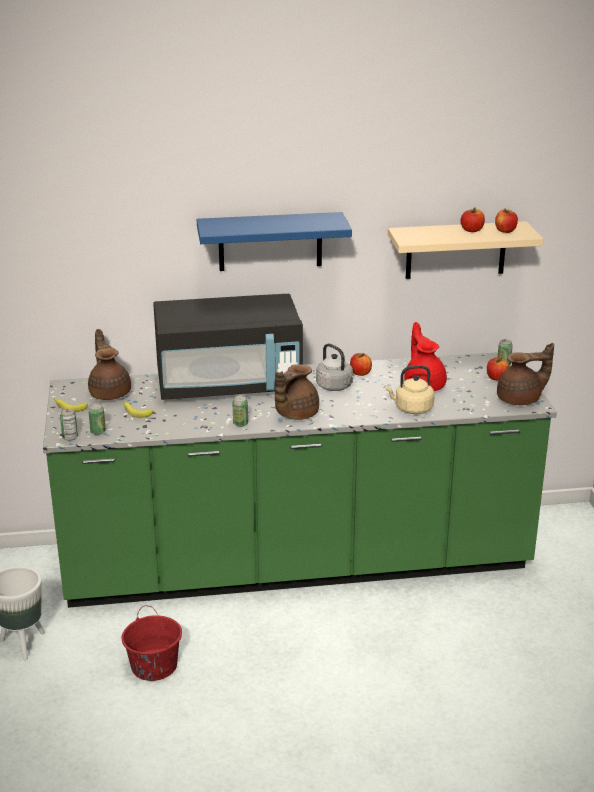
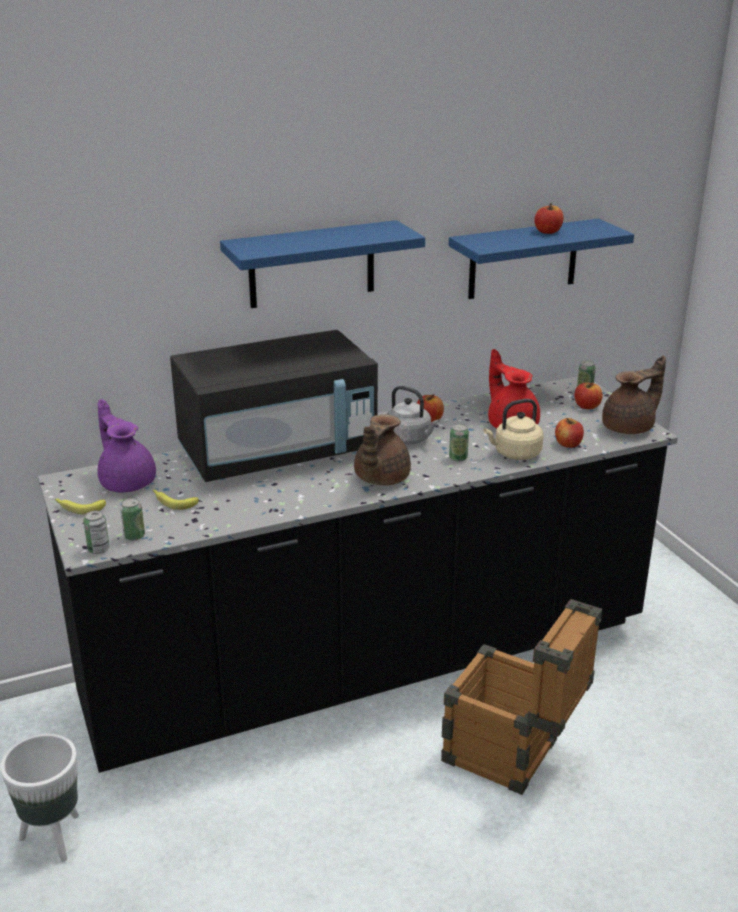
camera: 15 degrees left, 0 degrees up
(110, 392) = (127, 481): brown teapot -> purple teapot
(154, 665) = (243, 833): red bucket -> none
(240, 424) = (318, 500): can -> can (458, 458)
(297, 565) = (369, 664): green counter -> black counter
(379, 651) = (513, 757): none -> crate
(456, 250) = (523, 259): beige shelf -> blue shelf
(505, 231) = (585, 229): apple -> apple (568, 444)

